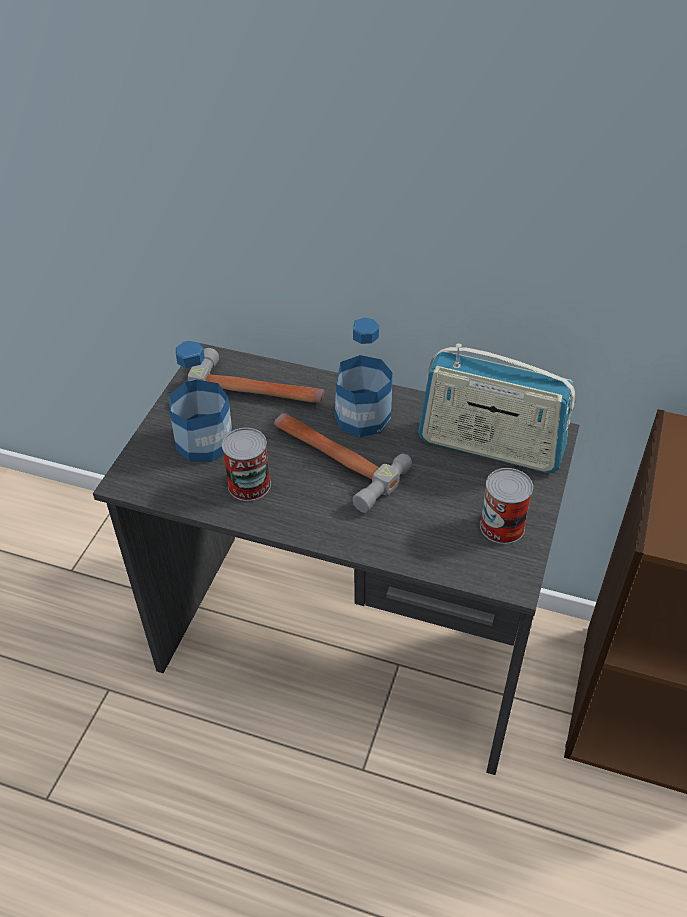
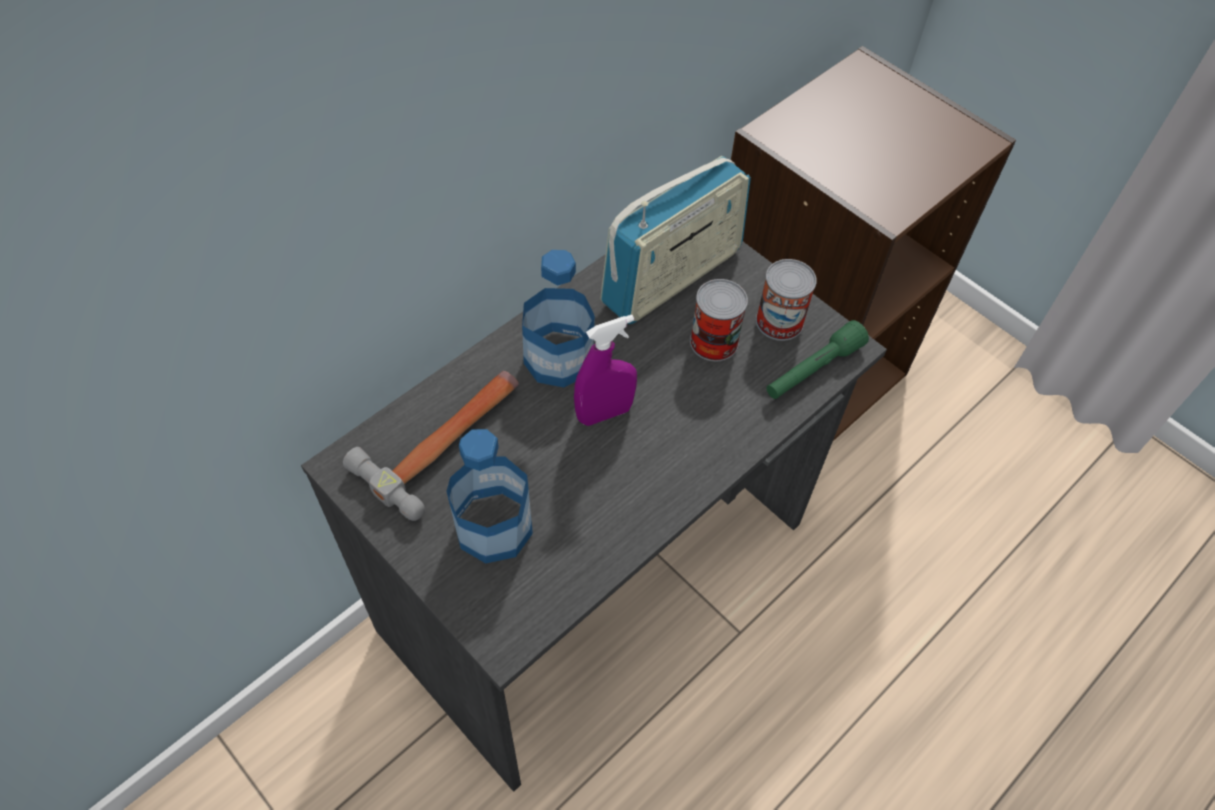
camera: 65 degrees left, 10 degrees up
(249, 485) = (593, 510): can -> can (714, 341)
(333, 459) = (604, 413): hammer -> purple spray bottle
(469, 565) = (813, 370): none -> green flashlight

